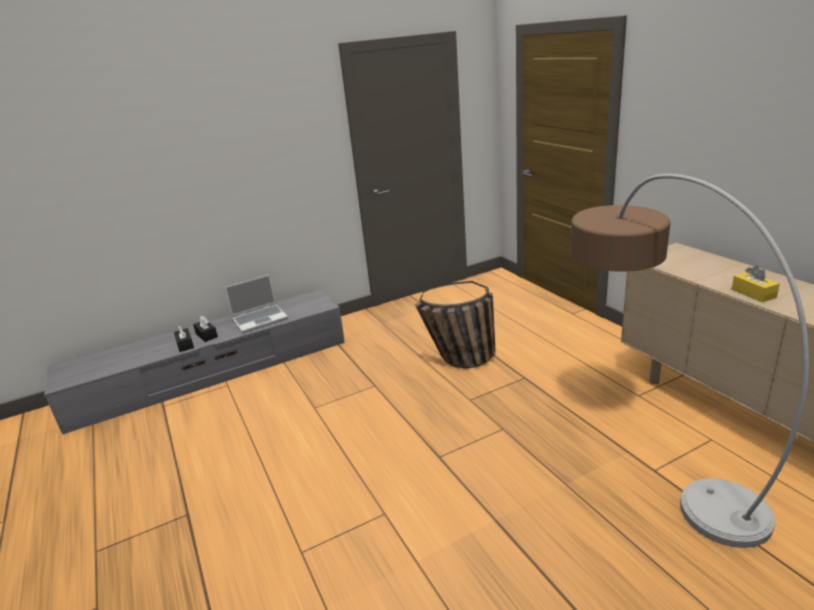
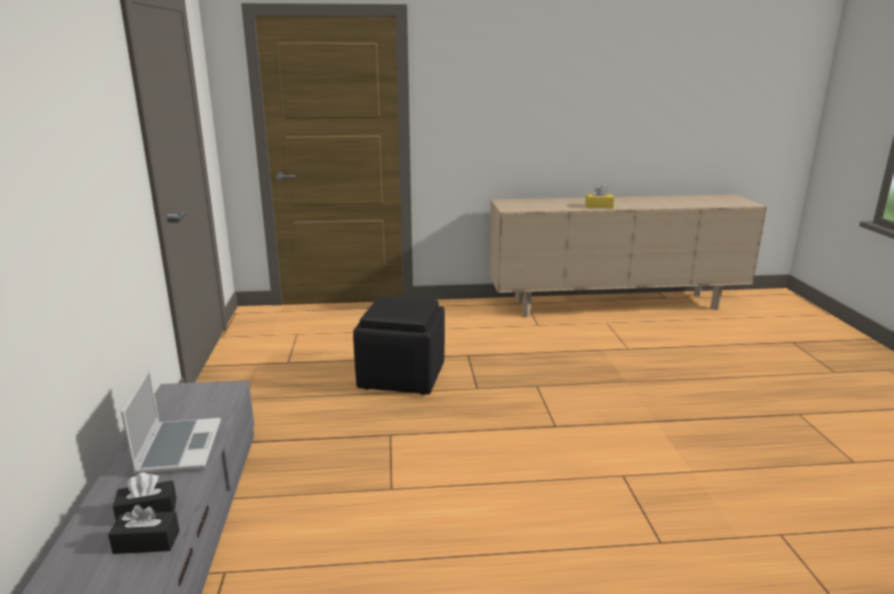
camera: 70 degrees left, 5 degrees down
(459, 361) = (401, 376): basket -> black ottoman
(647, 446) = (600, 342): floor lamp -> none

